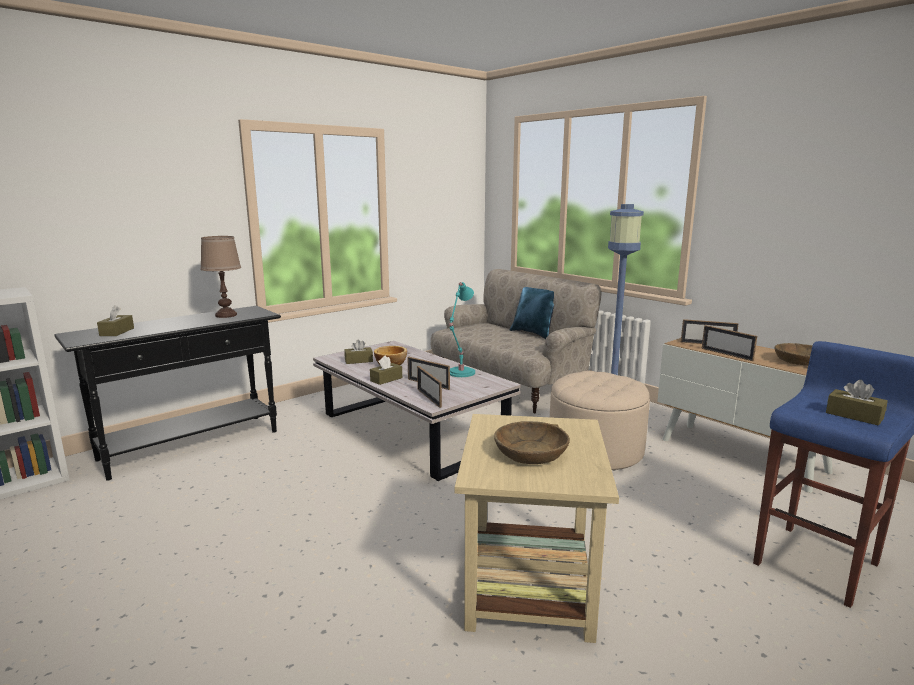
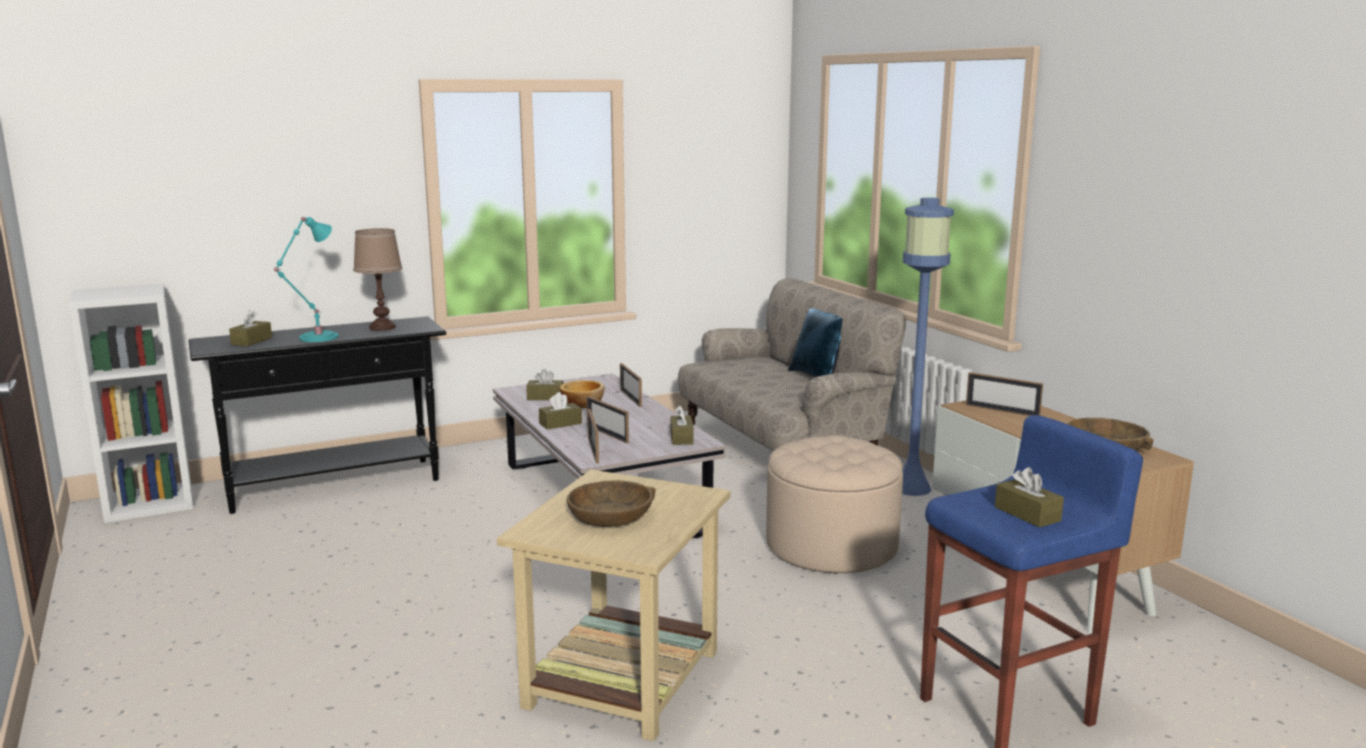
camera: 15 degrees right, 0 degrees up
(460, 373) = (660, 424): turquoise table lamp -> turquoise table lamp (316, 338)
(485, 382) = (681, 438): none -> brown tissue box
(726, 354) = (1008, 427): picture frame -> picture frame (630, 398)

